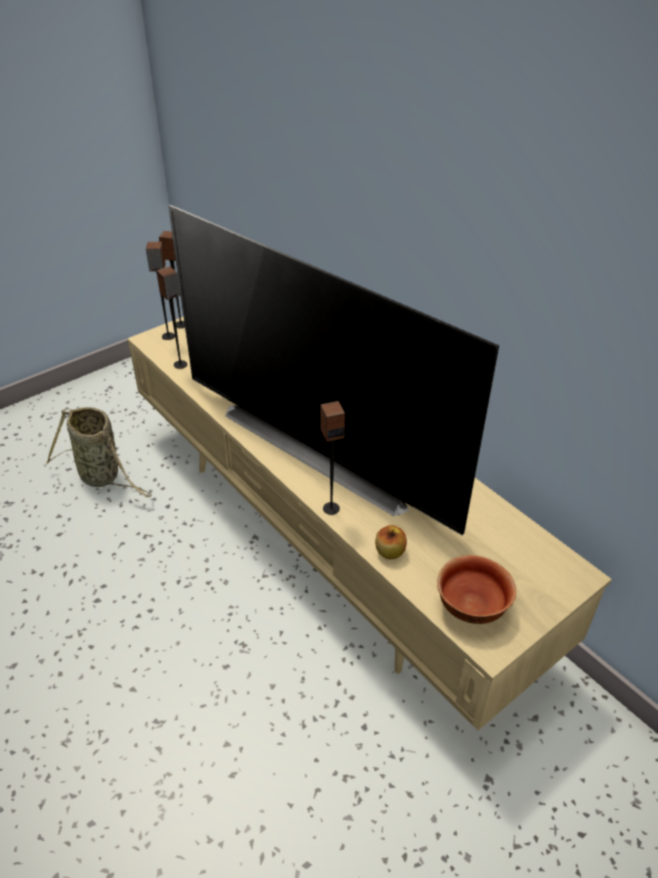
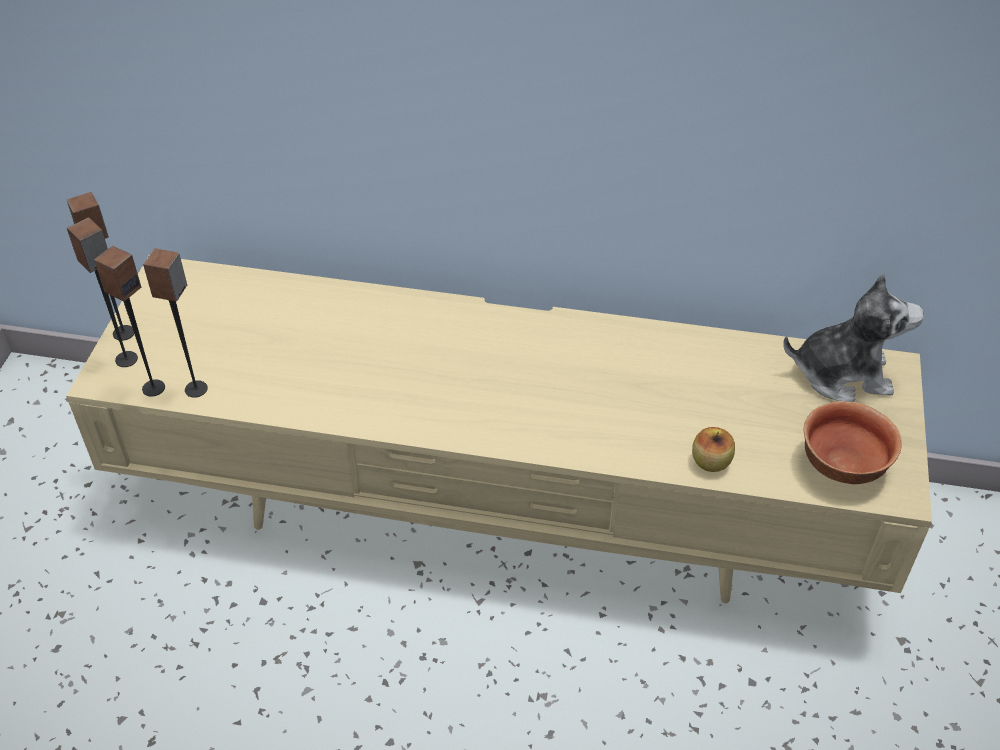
camera: 40 degrees left, 5 degrees up
(102, 476) = (122, 625): basket -> none
(323, 447) = (506, 388): television -> none
(331, 508) = (599, 454): speaker -> speaker (153, 388)
(538, 557) = (842, 374): none -> plush toy

